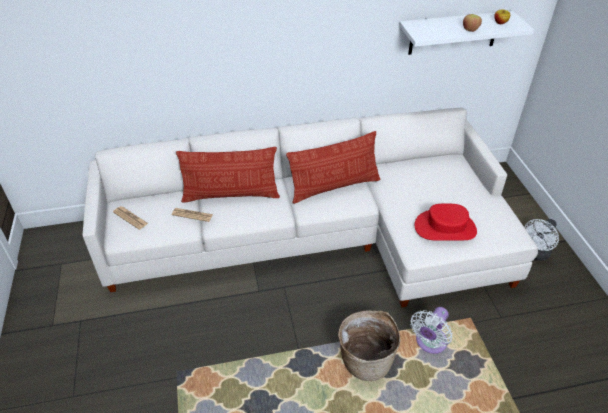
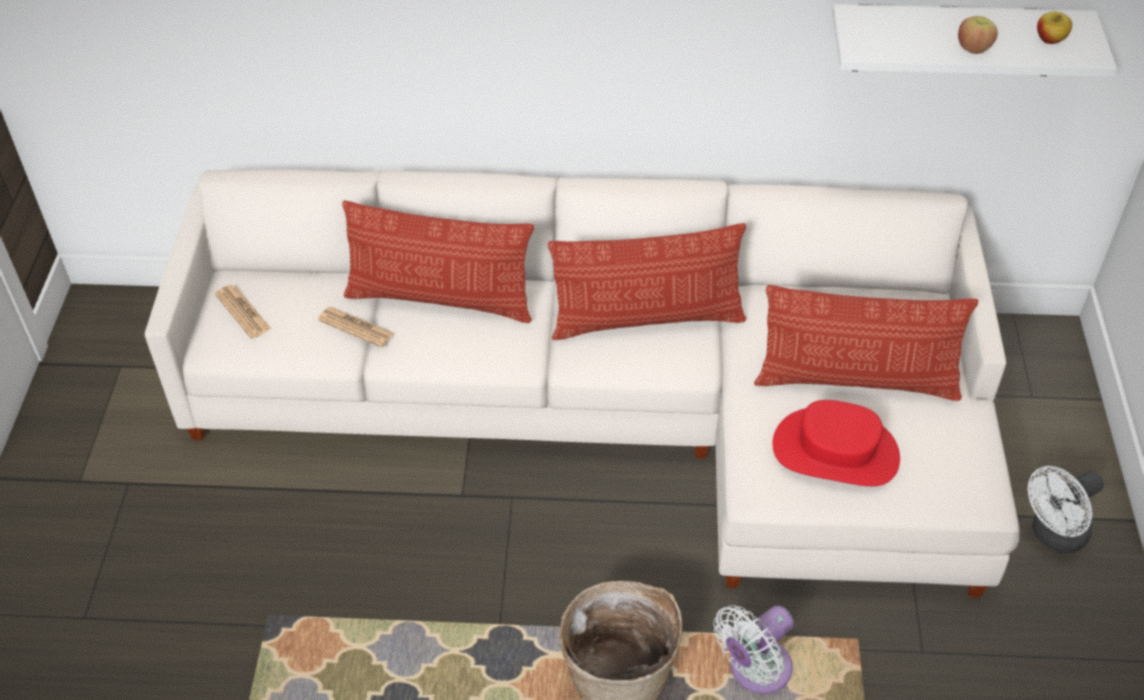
camera: 15 degrees right, 5 degrees up
(440, 196) = (856, 380): none -> pillow

